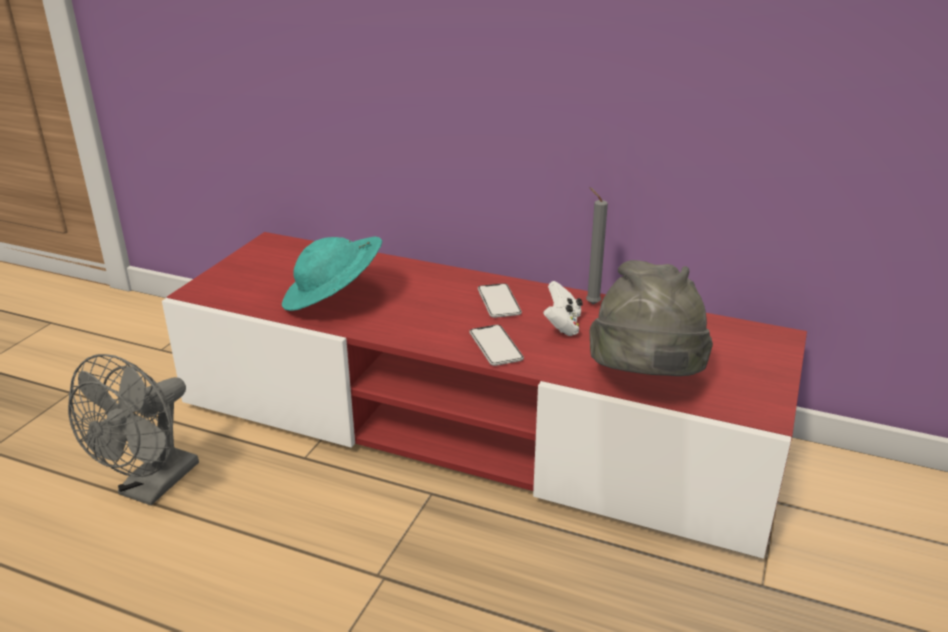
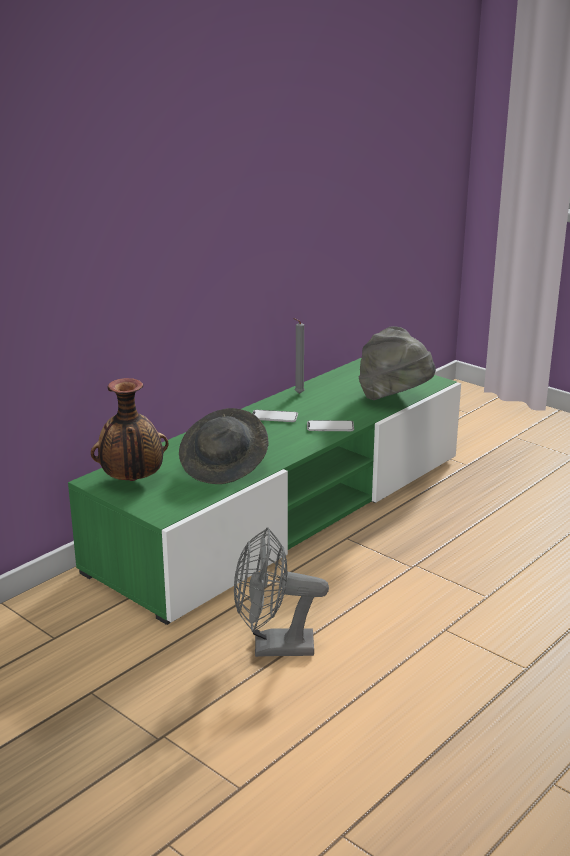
camera: 70 degrees left, 5 degrees down
(152, 487) = (273, 647): grey fan -> grey fan turned 135 degrees clockwise
(276, 258) = (132, 480): none -> vase
(333, 299) = (224, 466): turquoise hat -> grey hat
(474, 425) = (285, 511): red tv stand -> green tv stand
(562, 325) = (318, 406): white game controller -> none

